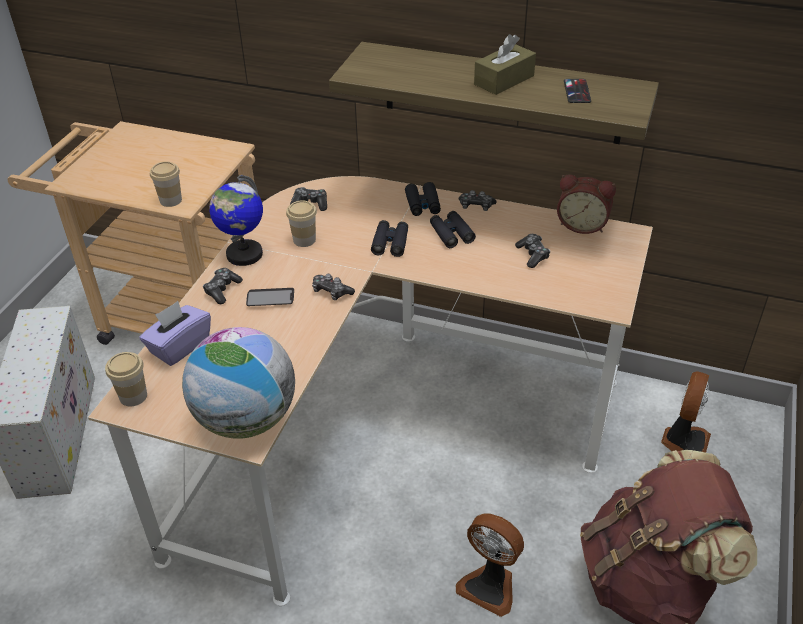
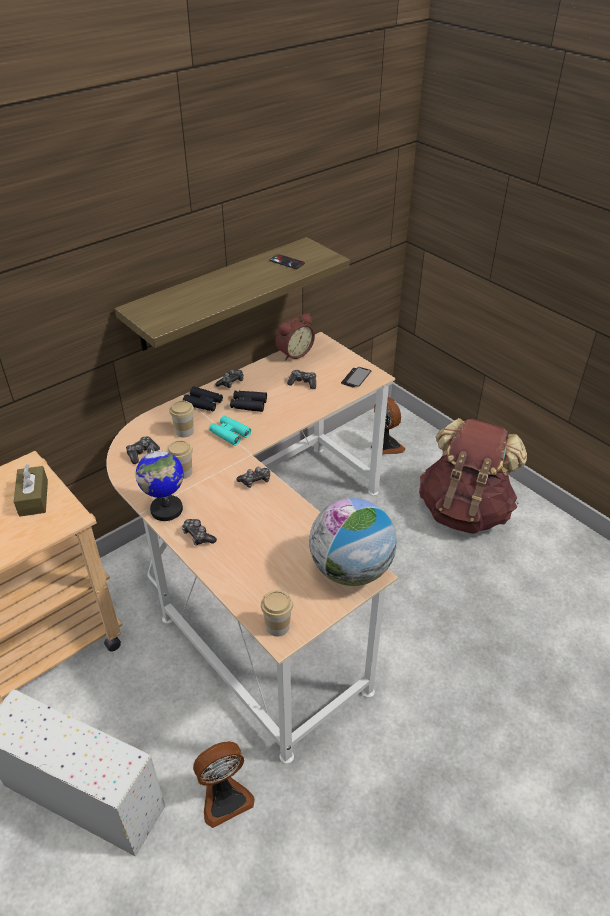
camera: 60 degrees left, 0 degrees up
(171, 200) = (59, 523): cup -> cup (184, 431)
(179, 346) = (243, 581): purple tissue box -> none
(270, 298) = (233, 513): phone -> phone (356, 378)
(390, 243) = (230, 434): black binoculars -> turquoise binoculars
(490, 586) = (425, 578): fan -> fan (224, 797)
(504, 80) = (243, 278): brown tissue box -> brown tissue box (33, 498)

